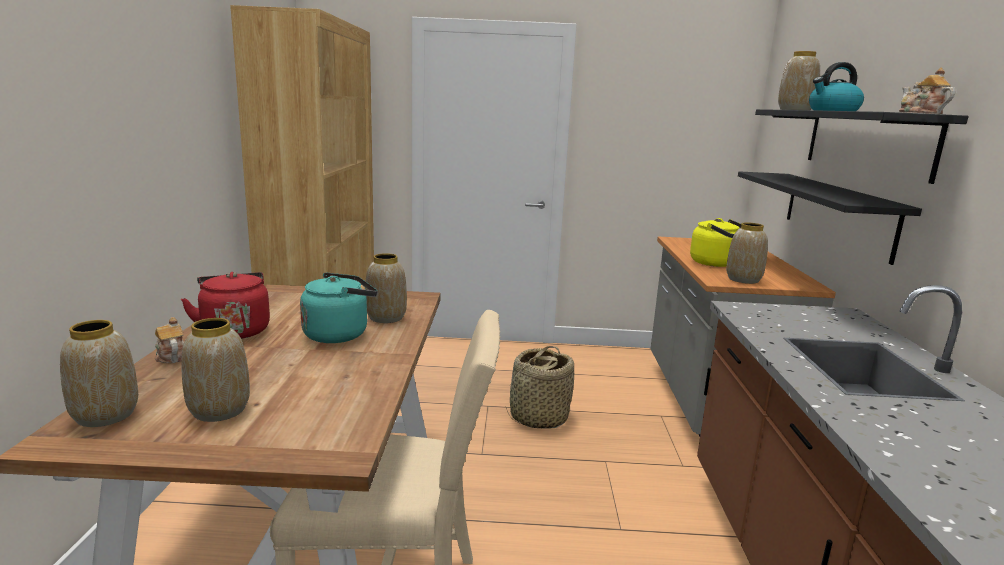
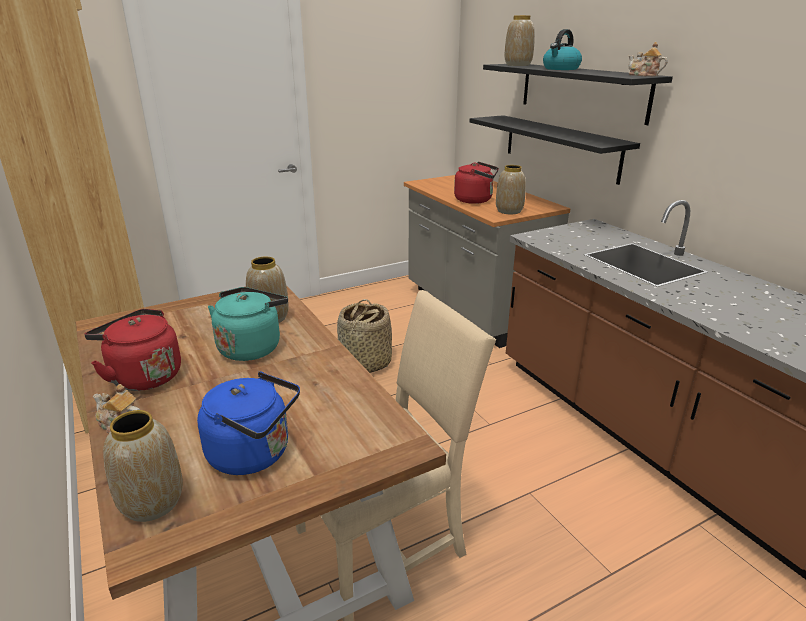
camera: 30 degrees left, 10 degrees up
(219, 411) = (254, 454): vase -> blue kettle
(716, 263) = (476, 200): yellow kettle -> red kettle

